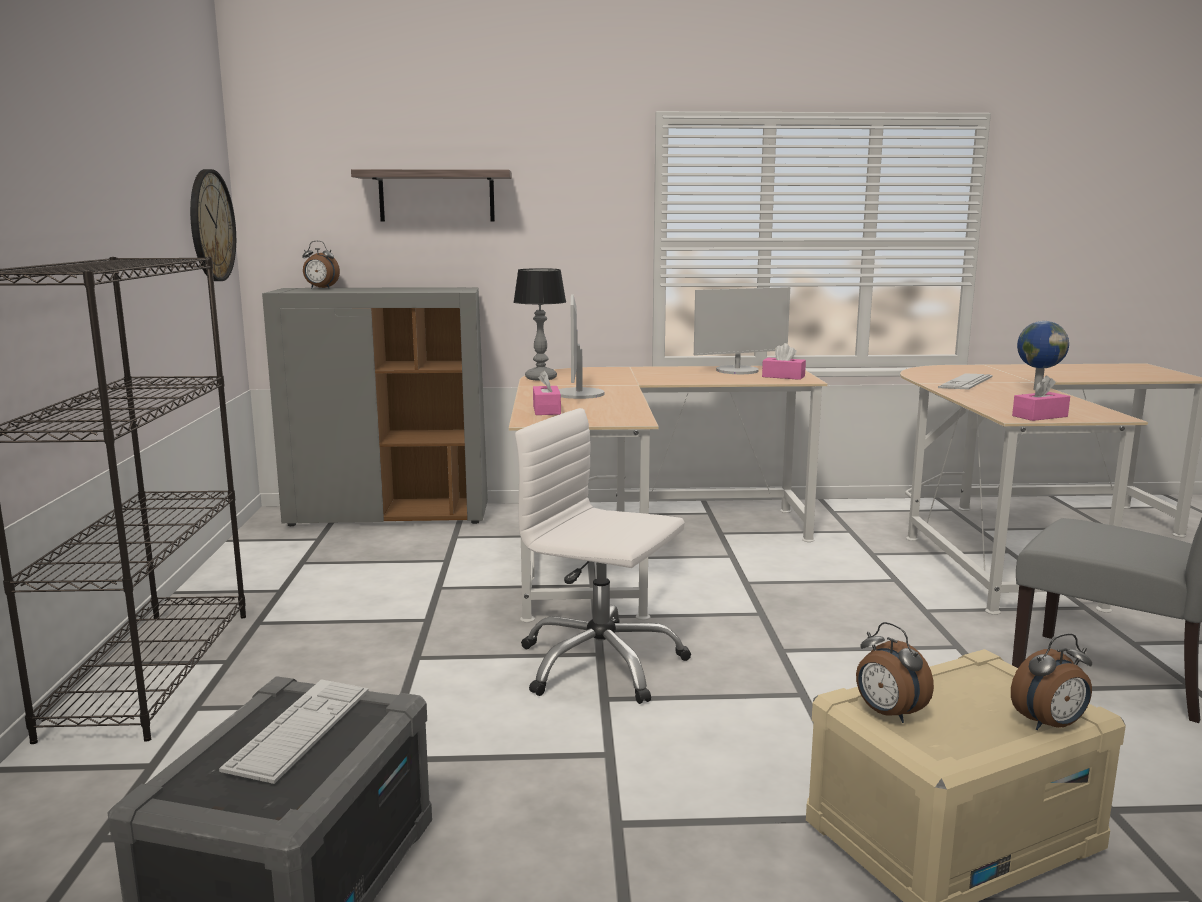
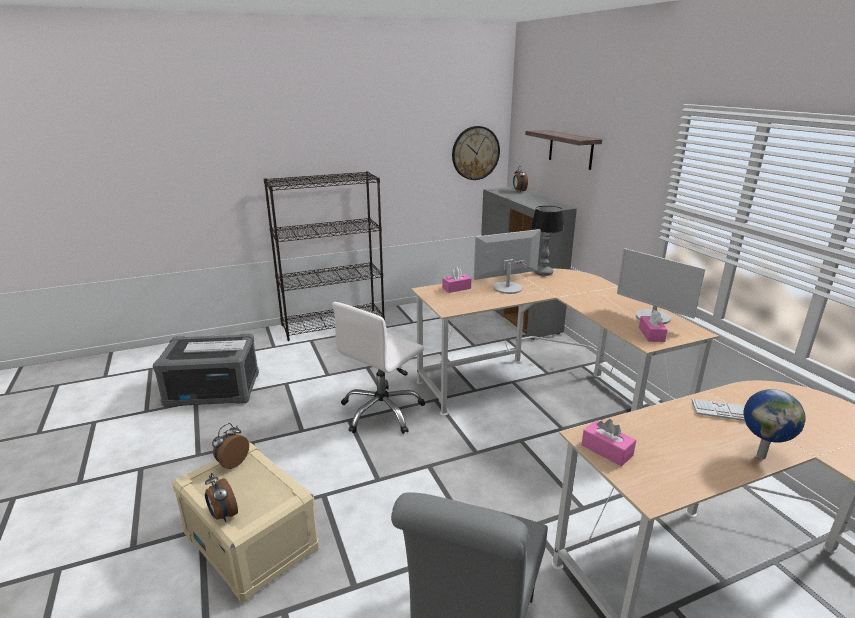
camera: 70 degrees right, 10 degrees up
(600, 664) = (382, 411): white office chair -> white office chair turned 150 degrees counterclockwise

